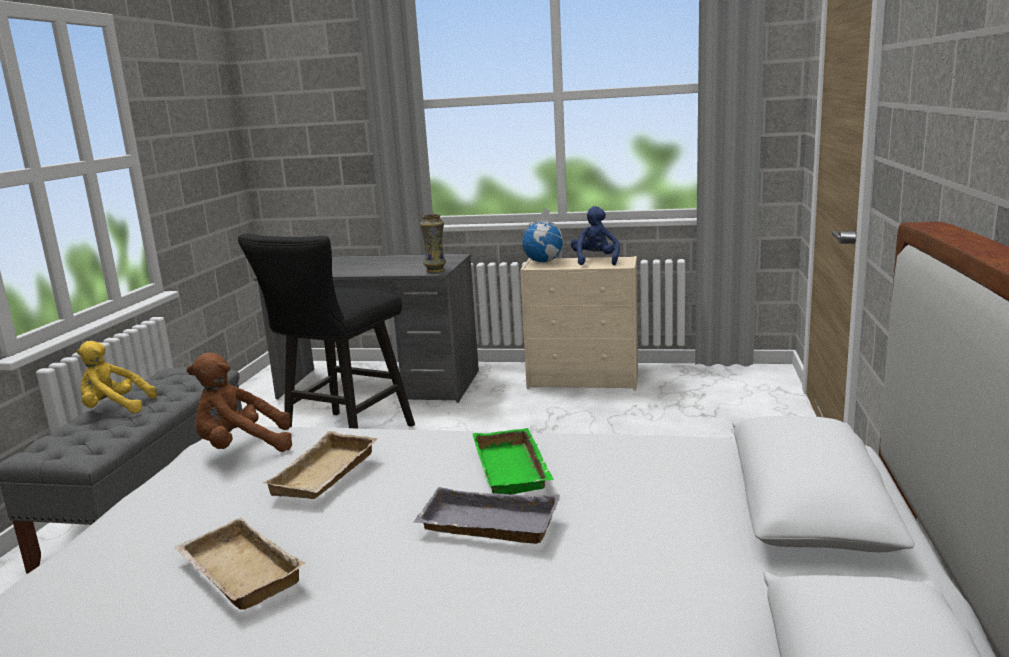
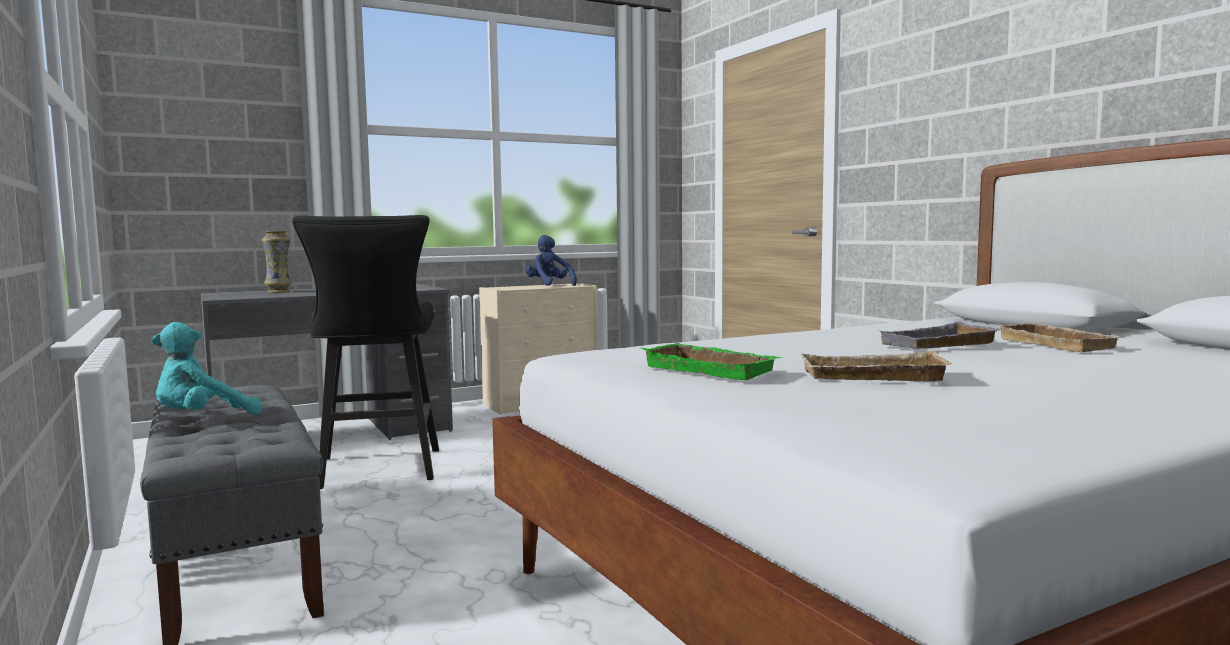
camera: 40 degrees left, 10 degrees down
(115, 409) = (203, 419): yellow plush toy -> turquoise plush toy
(242, 448) = (628, 352): brown plush toy -> none
(327, 475) = (763, 345): beige tray -> beige tray (1060, 344)
(435, 270) = (427, 288): vase -> vase (279, 292)
(515, 470) = (867, 334): green tray -> green tray (713, 369)
(544, 261) = (504, 287): globe -> none

